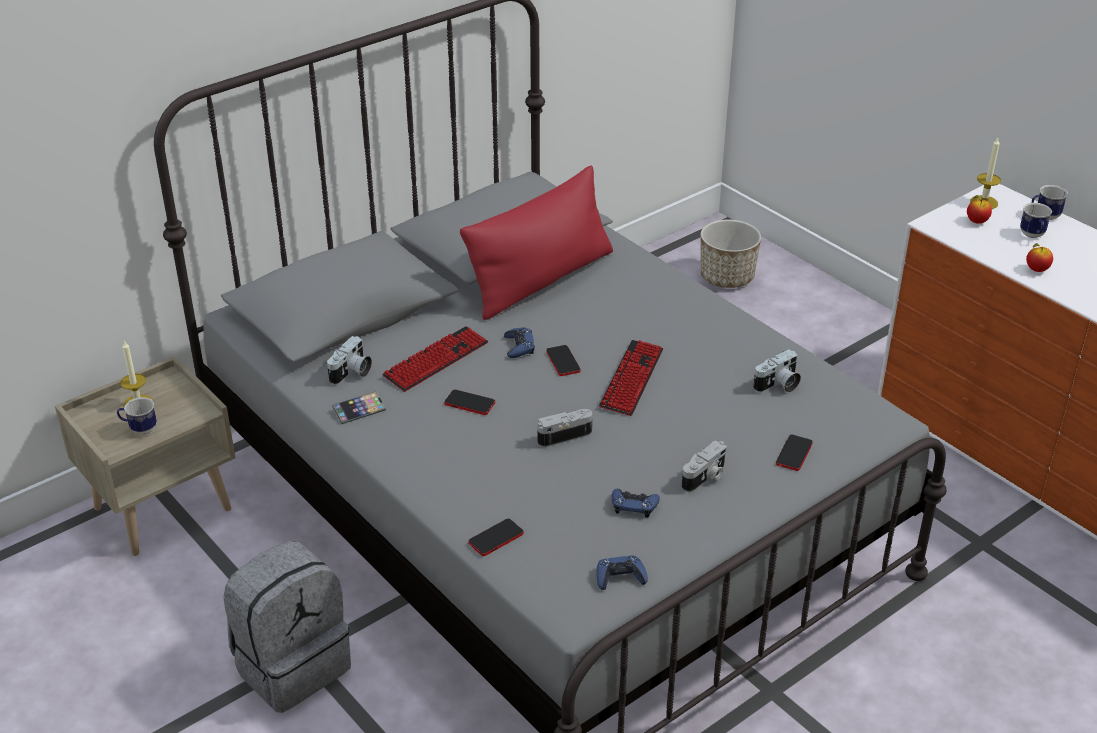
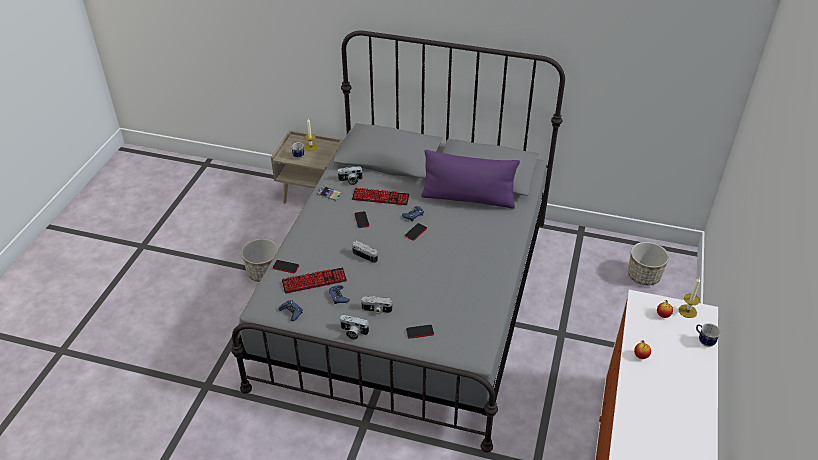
camera: 55 degrees right, 5 degrees up
(291, 665) = (263, 272): grey backpack -> planter
(541, 280) = (468, 198): red pillow -> purple pillow
(631, 379) = (424, 257): keyboard -> keyboard (314, 281)
(778, 385) = (466, 306): camera -> camera (353, 332)
(1033, 236) = (675, 343): mug -> none

